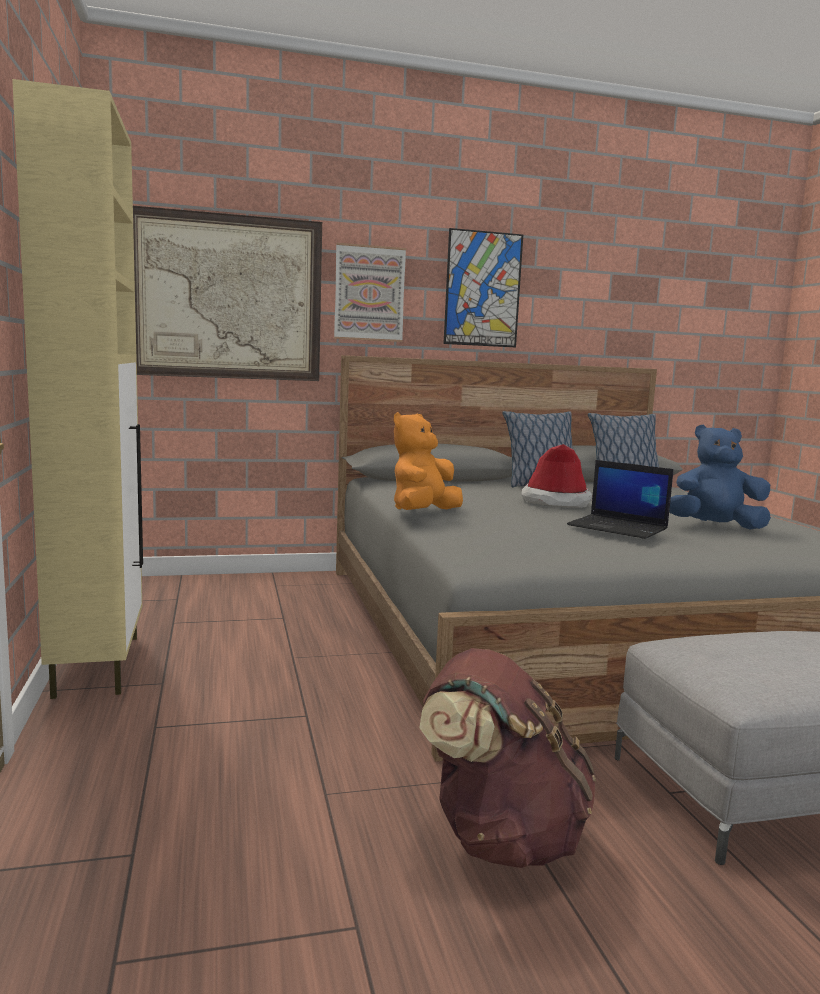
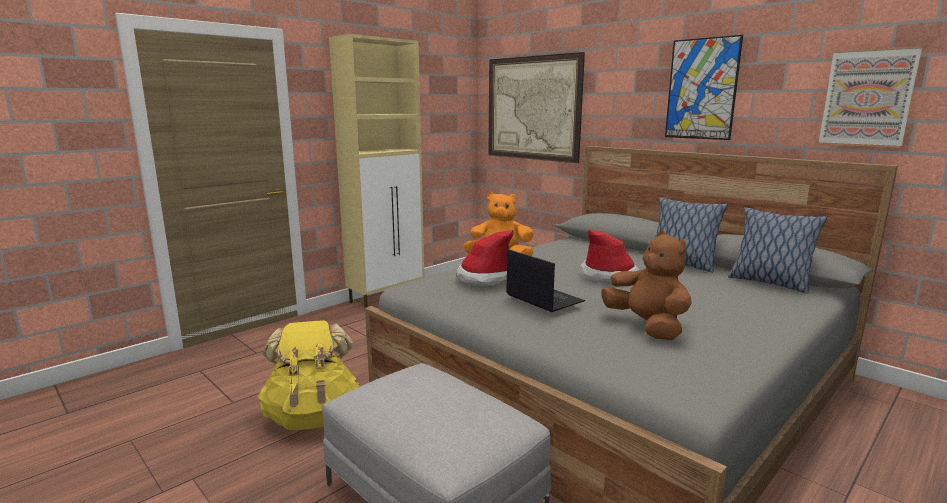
camera: 60 degrees right, 5 degrees up
(369, 293) = (613, 100): picture -> picture (867, 98)
(500, 836) = (312, 416): brown backpack -> yellow backpack
(521, 526) = (485, 278): none -> hat
(619, 527) = (543, 298): laptop -> laptop turned 135 degrees clockwise
(714, 526) = (647, 326): blue plush toy -> brown plush toy

